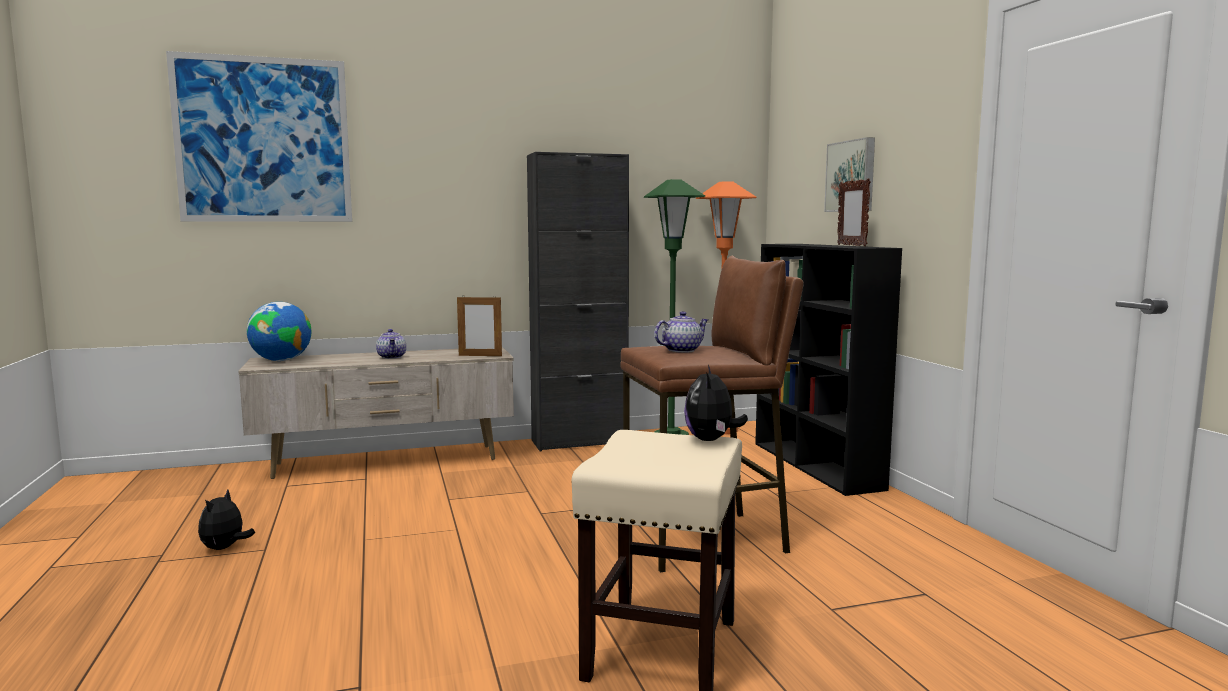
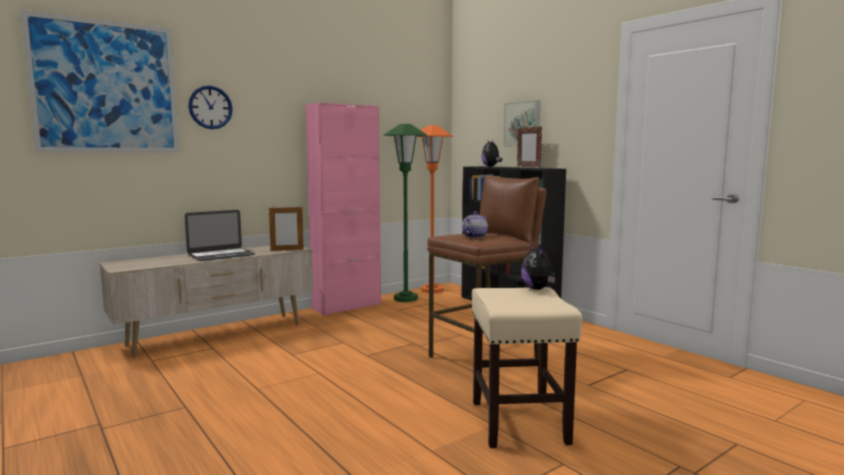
camera: 20 degrees left, 0 degrees up
(225, 548) = (150, 410): plush toy -> plush toy (491, 166)
(281, 360) = (131, 263): globe -> none
(392, 357) = (221, 255): teapot -> laptop
(394, 162) = (210, 107): none -> wall clock
(579, 442) = (347, 307): black cabinet -> pink cabinet

